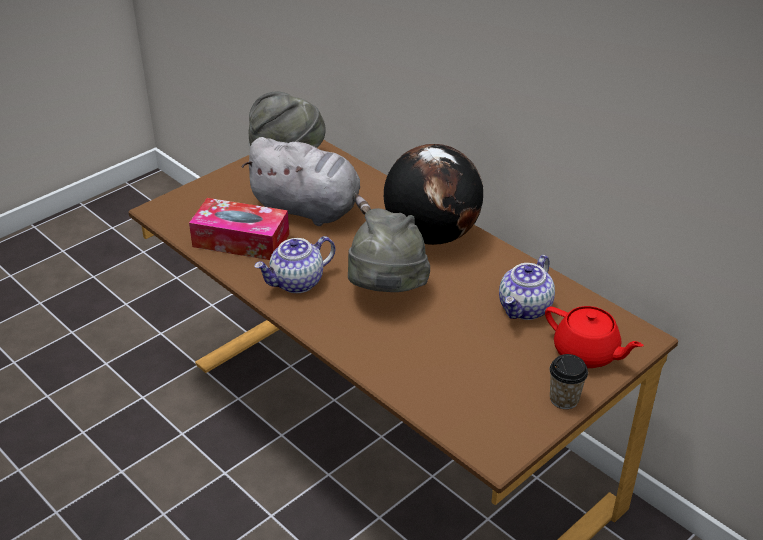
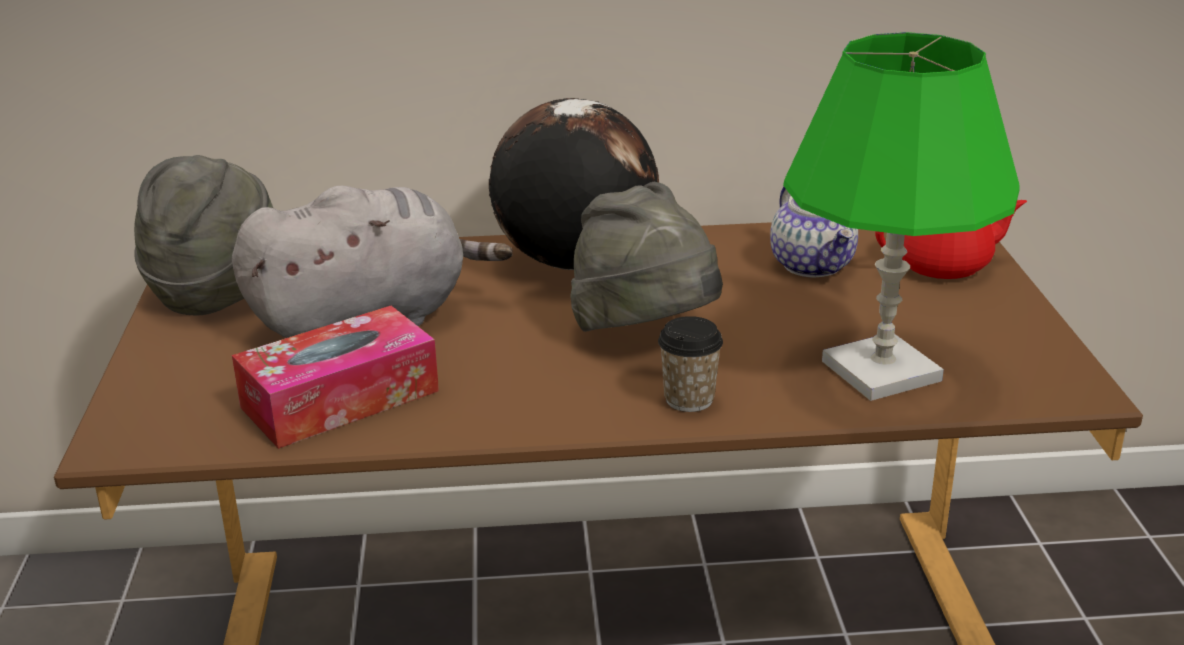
camera: 50 degrees left, 10 degrees down
(297, 283) = (523, 392): teapot -> none
(438, 378) = (882, 370): none -> green table lamp
(564, 399) = (1014, 309): cup -> cup (689, 399)

